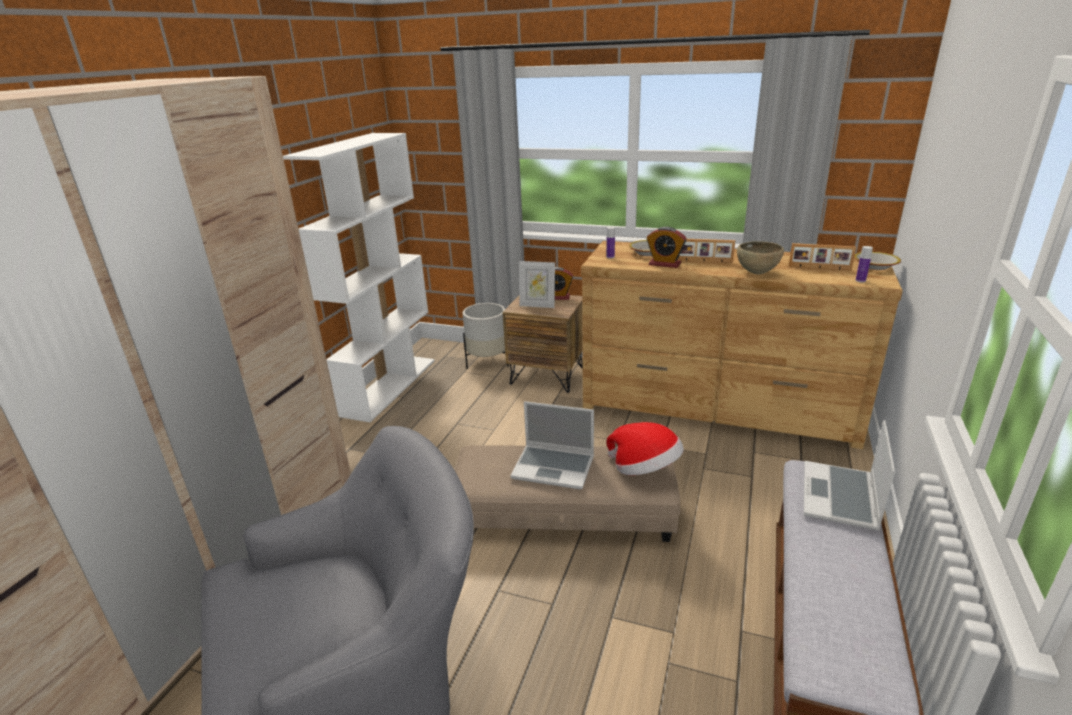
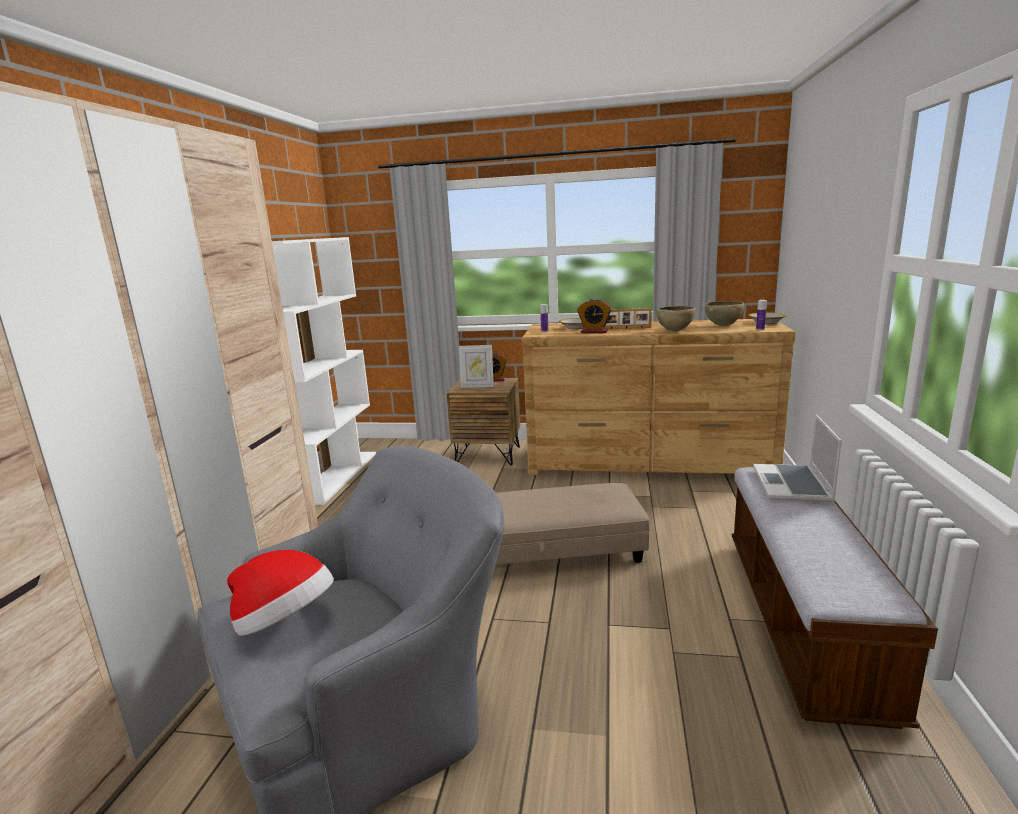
camera: 10 degrees left, 10 degrees down
(488, 362) = (428, 450): white planter -> none
(554, 467) = (527, 503): laptop -> none
(645, 469) = (610, 496): hat -> hat (285, 623)
(819, 268) = (723, 326): picture frame -> brown bowl

